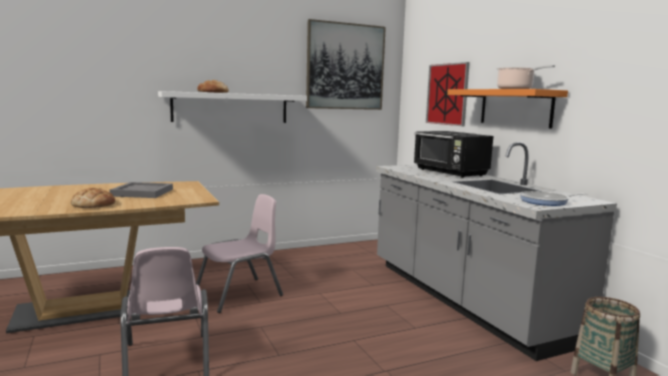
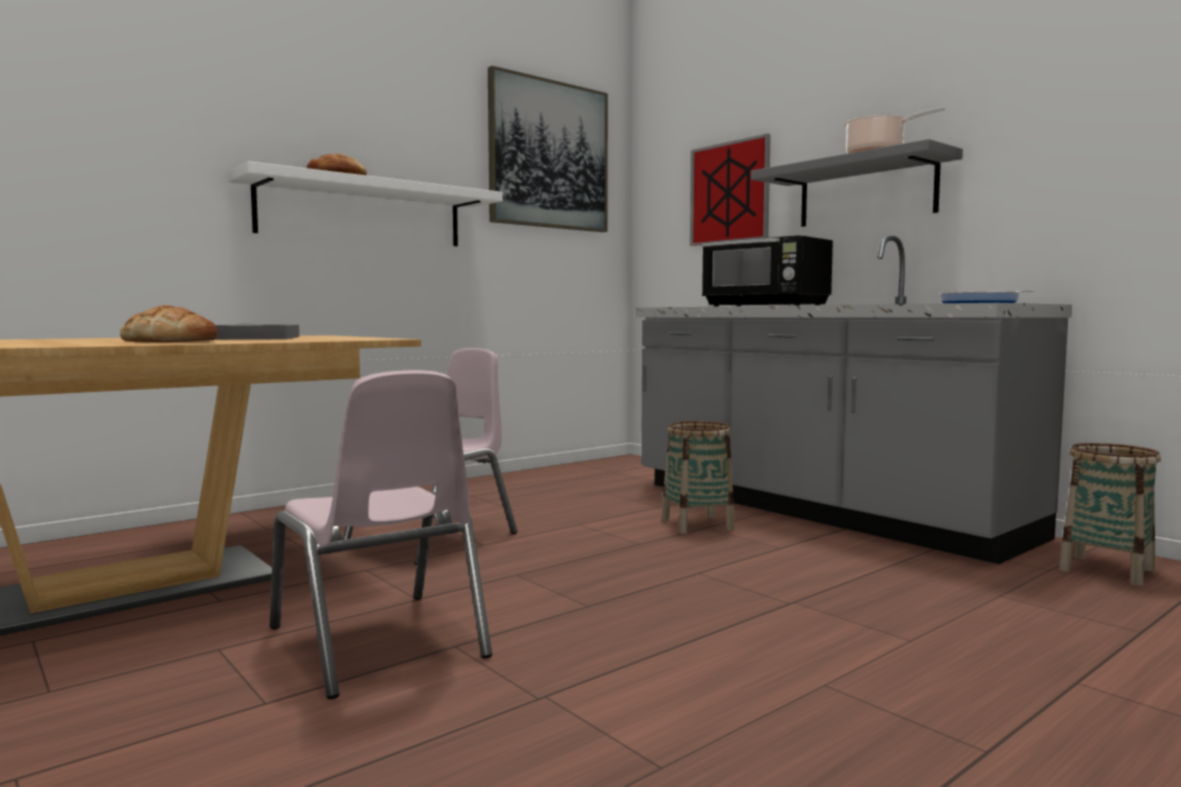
camera: 15 degrees left, 5 degrees down
(383, 302) = (697, 524): none -> basket
(515, 108) = (866, 192): orange shelf -> grey shelf

